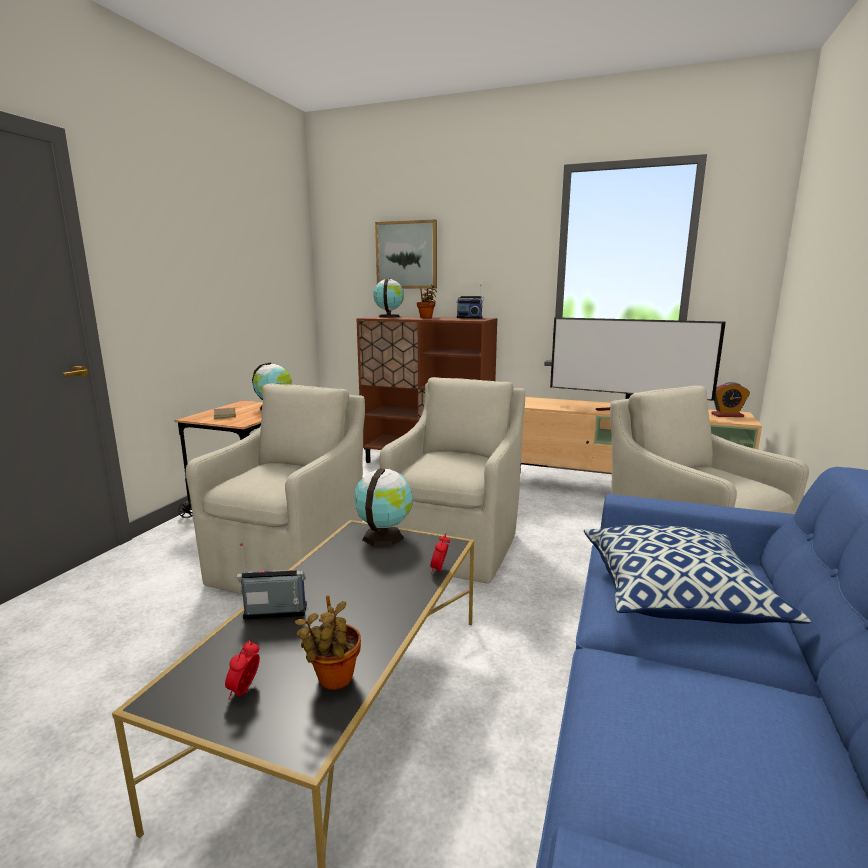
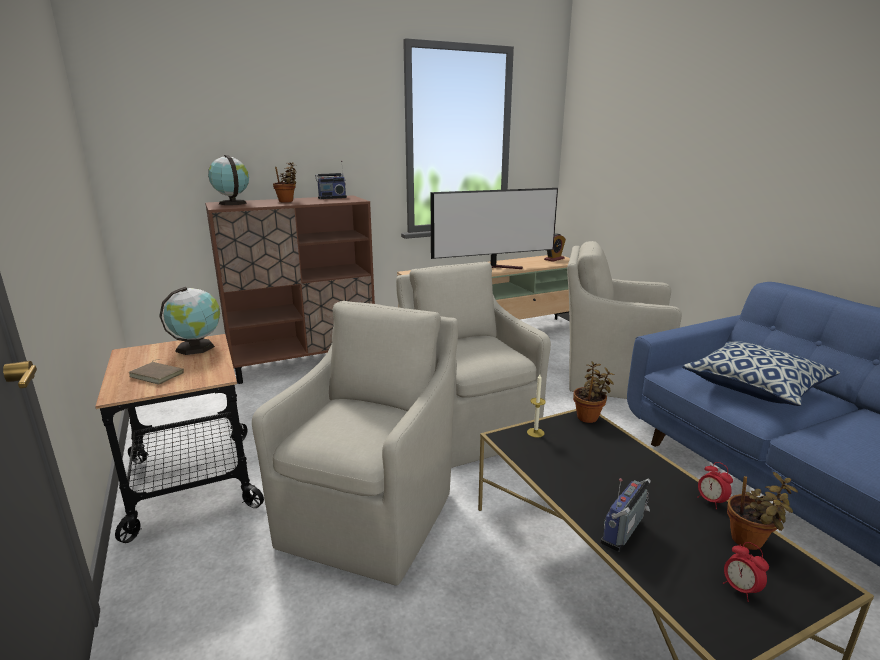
camera: 45 degrees left, 5 degrees up
(292, 564) = (371, 515): beige armchair -> beige armchair turned 45 degrees clockwise
(384, 536) = (535, 432): globe -> candle
(407, 255) = (235, 125): picture -> none
(439, 570) = (623, 437): alarm clock -> alarm clock (710, 501)
(451, 546) = (589, 417): none -> potted plant

